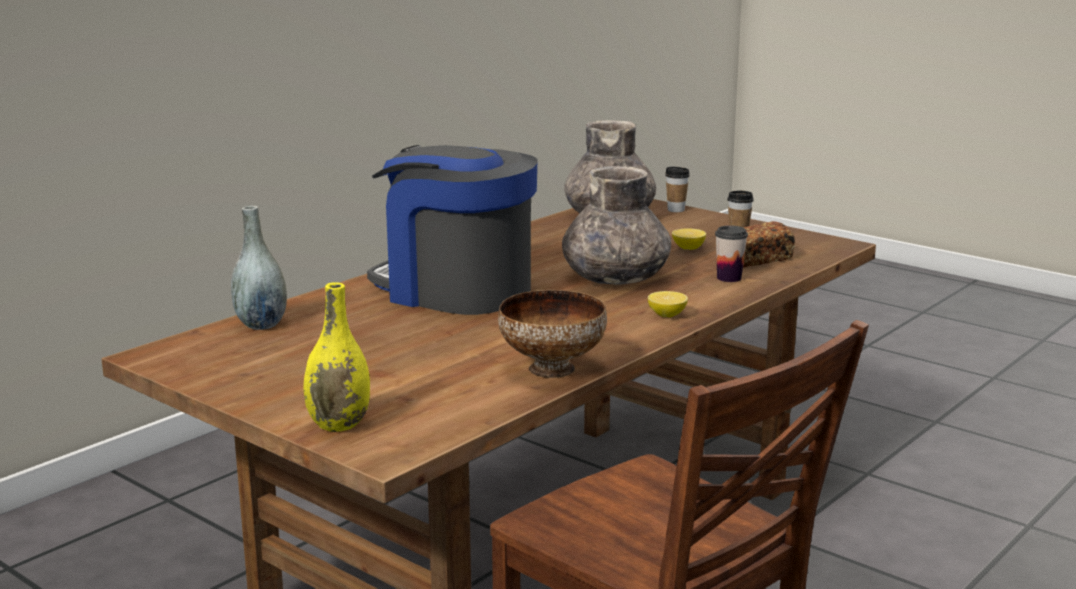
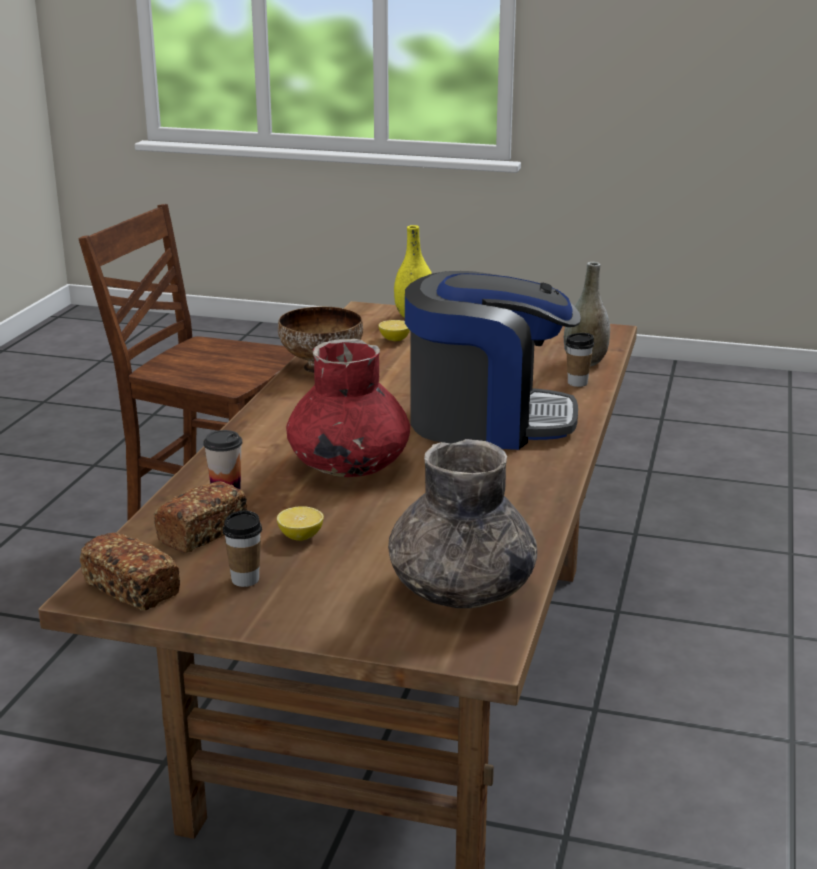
camera: 155 degrees right, 5 degrees up
(616, 279) = (348, 465): grey vase -> red vase
(667, 315) = (265, 429): lemon -> lemon (394, 339)
(676, 210) = (377, 637): cup -> cup (577, 383)
(813, 242) = (132, 589): none -> bread

